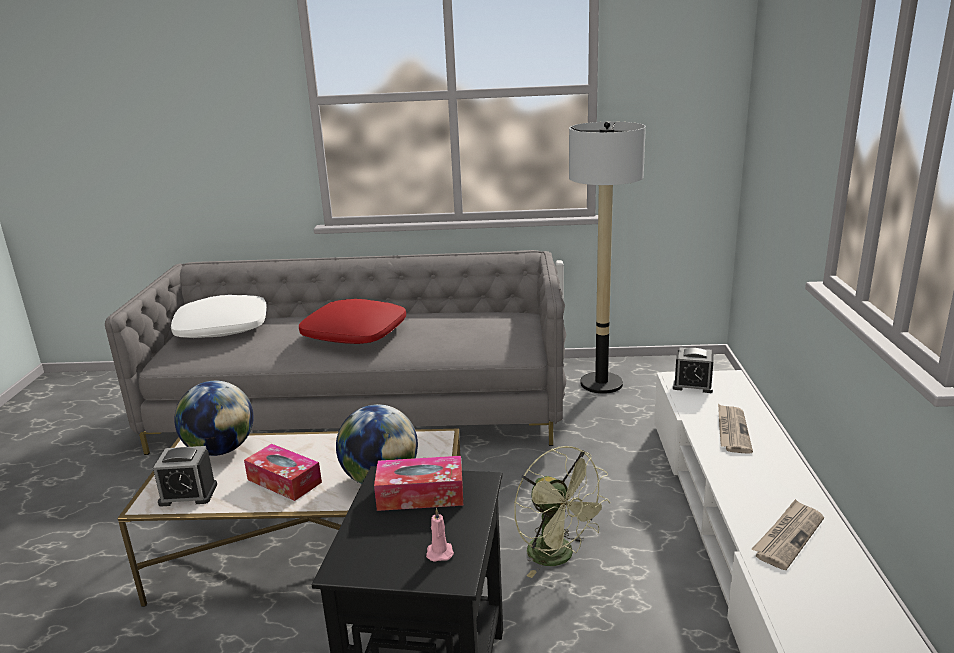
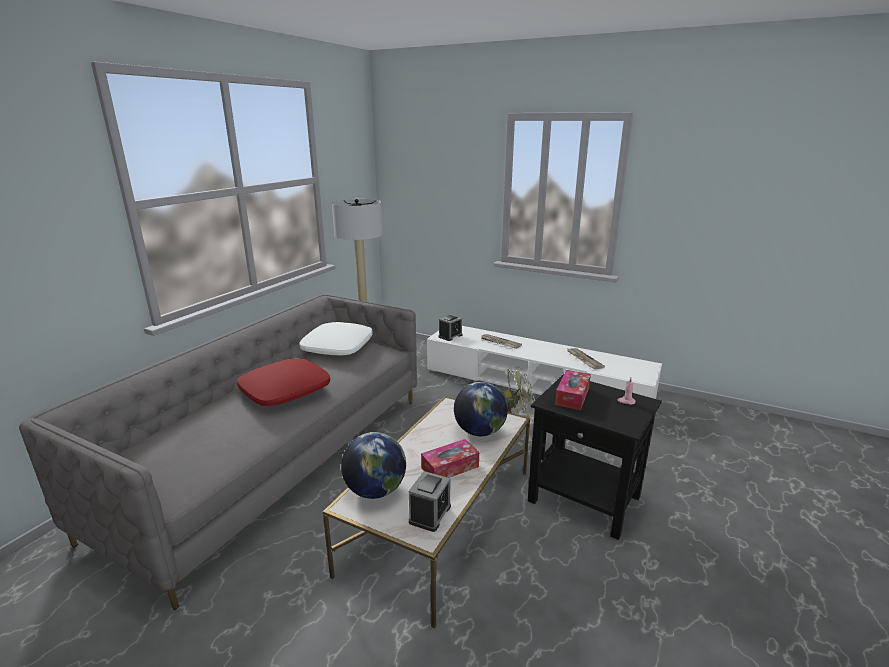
camera: 65 degrees left, 0 degrees up
(222, 328) = (157, 449): white pillow -> white pillow (337, 347)

